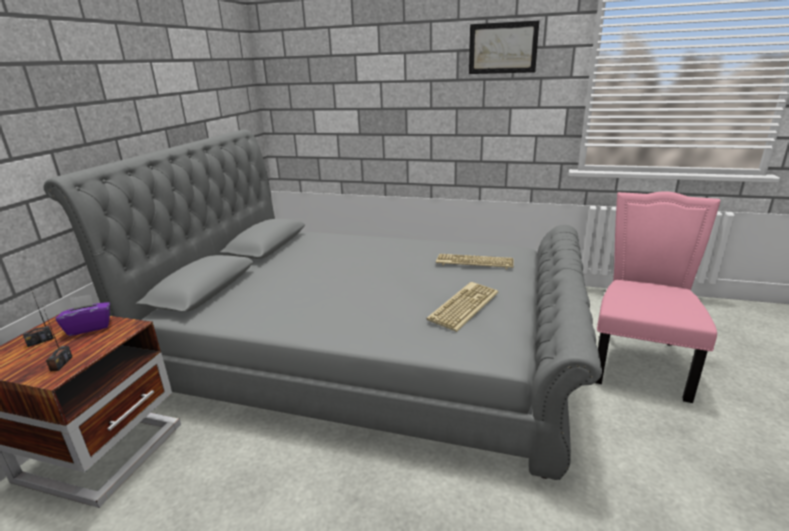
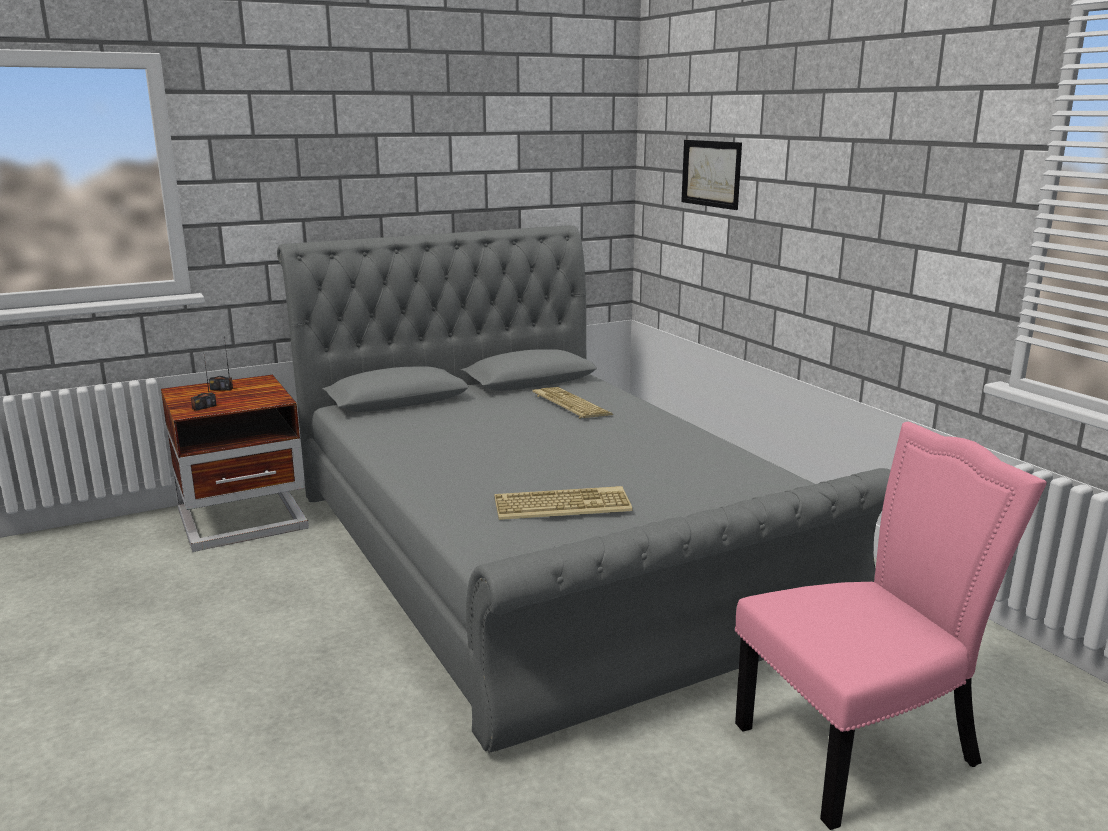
camera: 45 degrees right, 5 degrees down
(89, 327) = (258, 391): purple tissue box -> none
(473, 262) = (695, 475): keyboard -> keyboard (569, 404)
(502, 48) = (910, 141): picture -> picture (711, 173)

